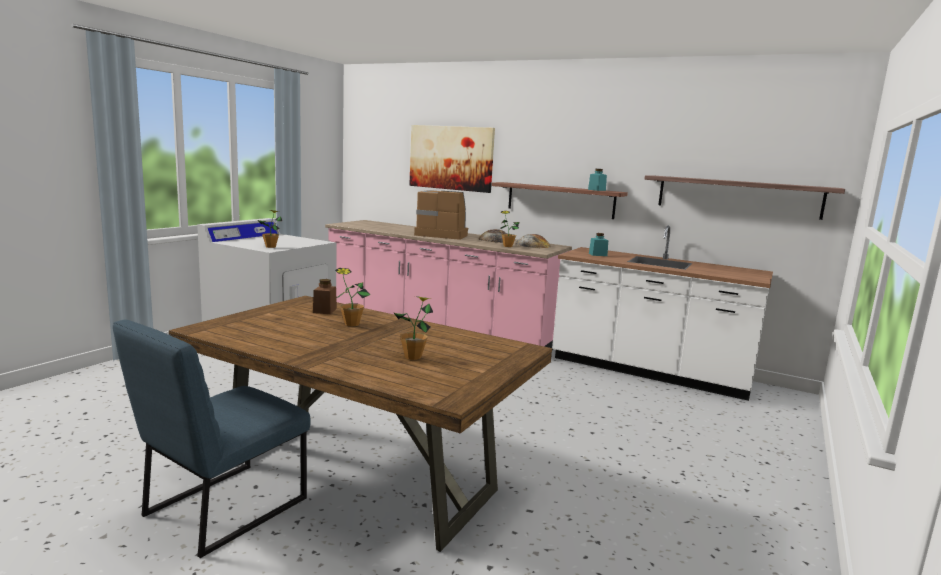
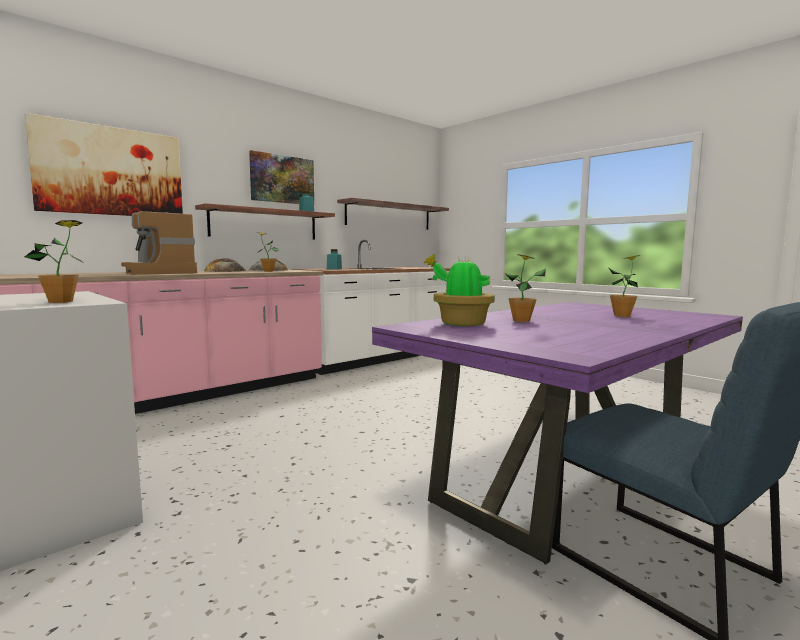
camera: 70 degrees left, 5 degrees down
(325, 310) = (460, 324): brown jar -> potted plant
(362, 477) = (566, 476): brown dining table -> purple dining table
(441, 234) = (157, 272): coffee machine -> coffee machine turned 75 degrees counterclockwise
(584, 155) = (282, 179): none -> picture

